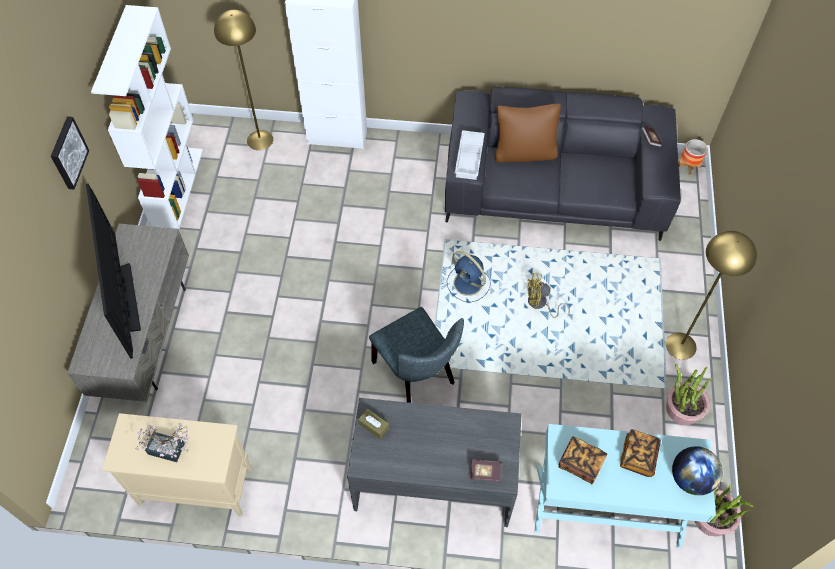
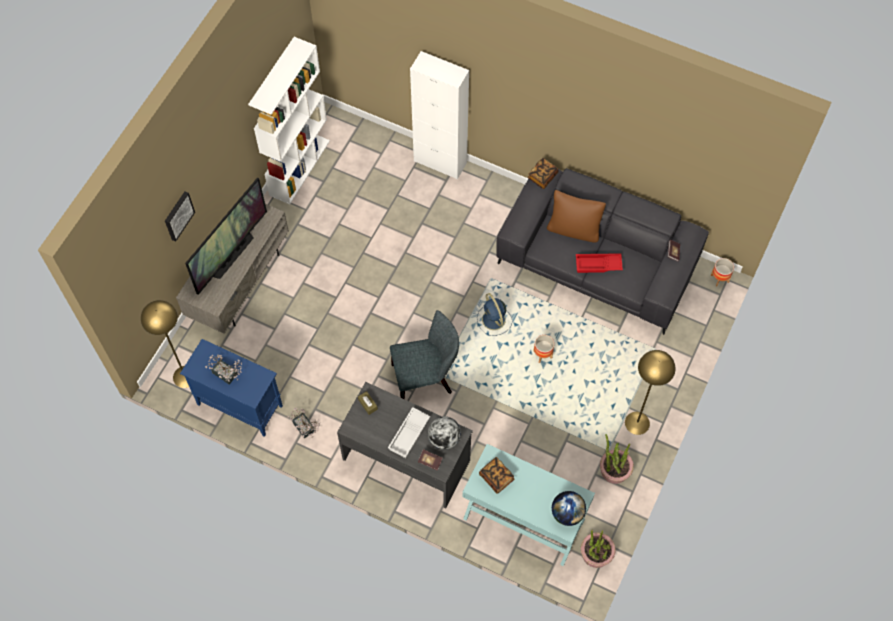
camera: 20 degrees right, 5 degrees up
(67, 153) = (219, 146): picture -> picture (178, 215)
(127, 298) = (232, 255): television -> television turned 150 degrees counterclockwise
(194, 486) = (239, 405): beige cabinet -> blue cabinet
(260, 140) = (377, 146): yellow floor lamp -> yellow floor lamp (185, 376)
(292, 488) = (305, 429): none -> potted plant
(417, 375) = (426, 378): grey chair -> grey chair turned 90 degrees counterclockwise
(470, 158) = (522, 223): white tray -> white tray (409, 435)
(490, 436) = (444, 439): none -> globe
(540, 304) = (542, 354): yellow fan -> planter
(569, 182) = (598, 265): none -> red tray
(638, 456) = (538, 487): book -> book (542, 177)

